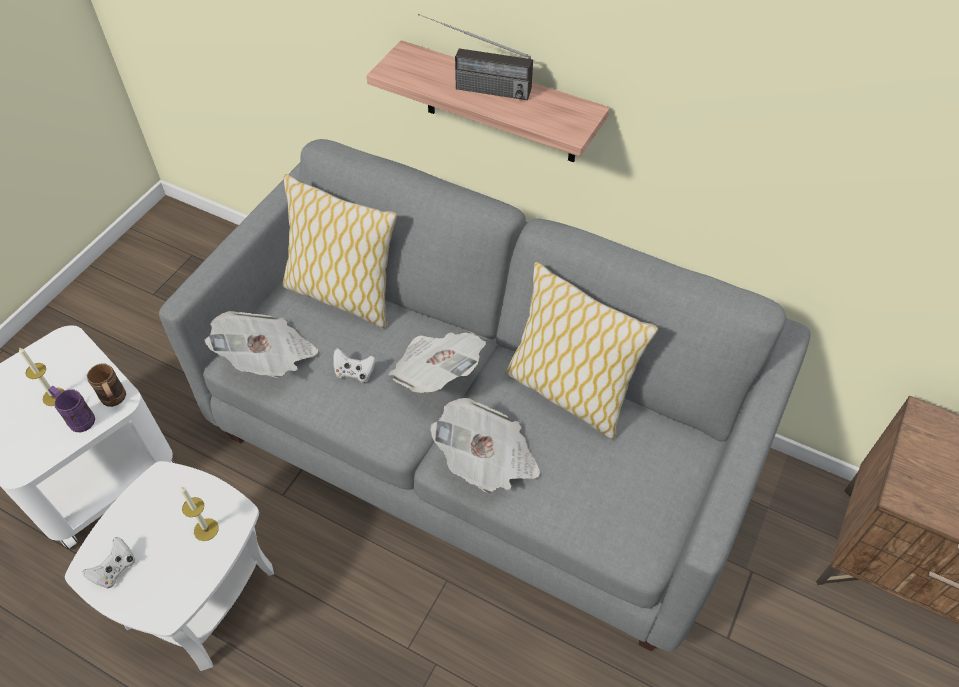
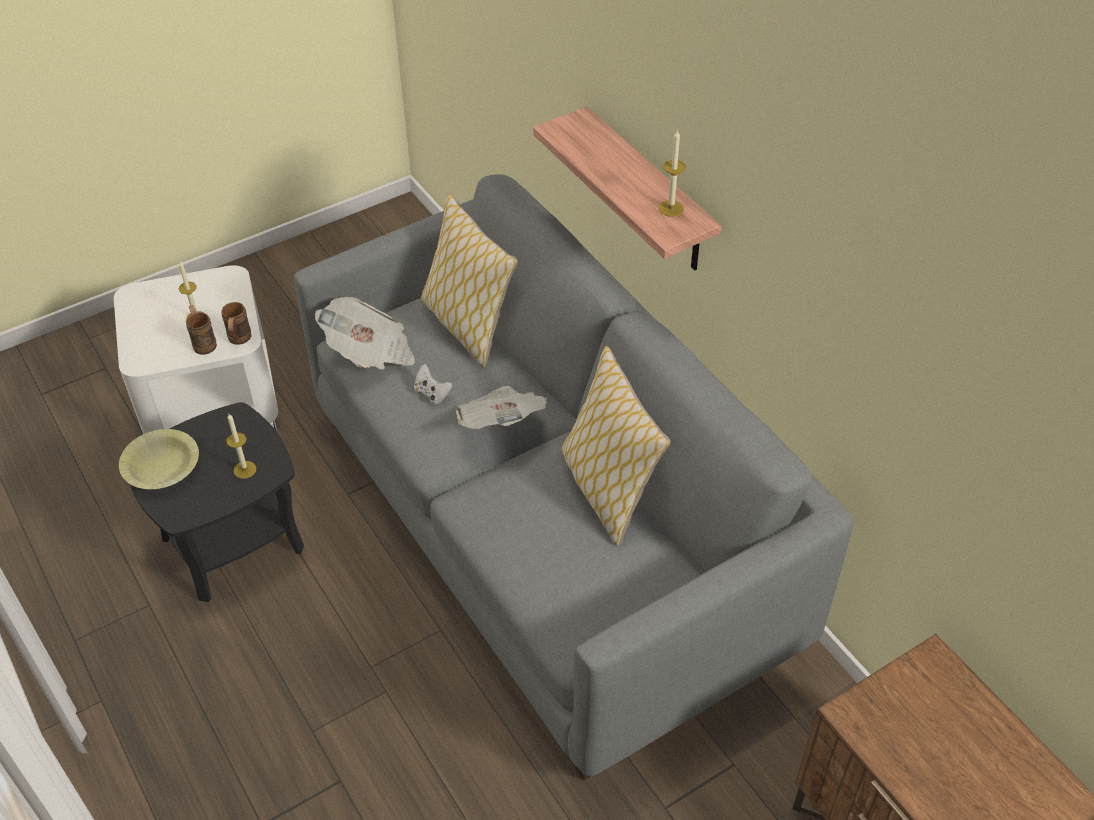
camera: 30 degrees right, 5 degrees down
(77, 418) = (203, 342): purple mug -> brown mug
(115, 569) = (162, 468): white game controller -> yellow bowl
(200, 595) = (233, 542): white side table -> black side table
(473, 87) = (614, 167): radio -> none
(487, 460) = (493, 512): newspaper -> none
(554, 107) = (671, 208): none -> candle

